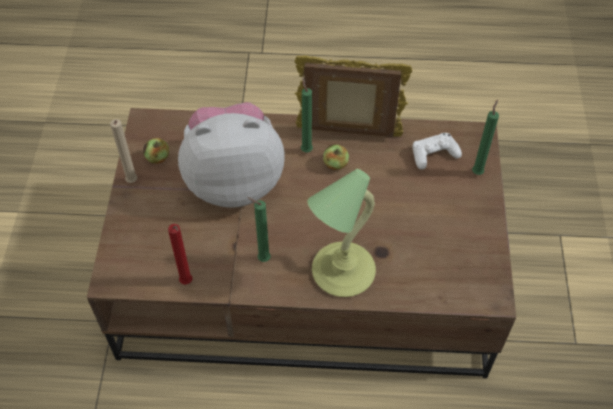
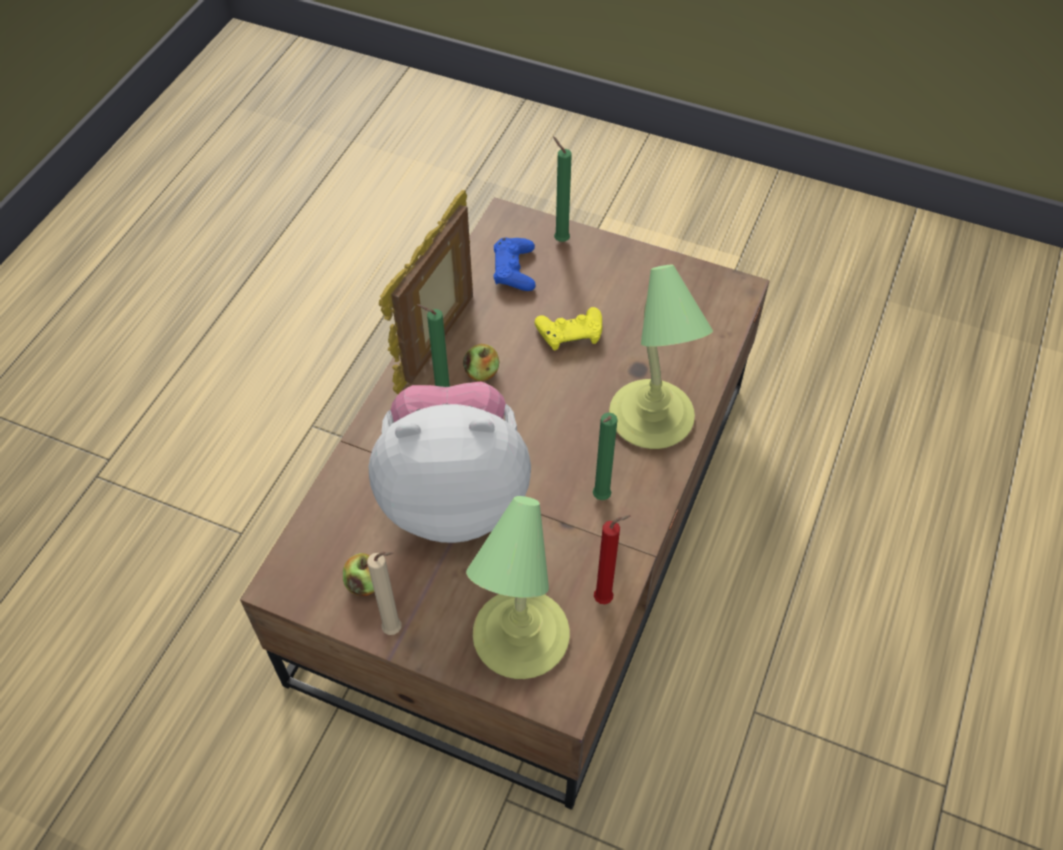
camera: 70 degrees left, 0 degrees up
(144, 244) = (518, 639): none -> table lamp
(234, 180) = (454, 495): plush toy -> plush toy turned 75 degrees clockwise
(394, 203) = (570, 333): none -> yellow game controller
(434, 154) = (514, 270): white game controller -> blue game controller

